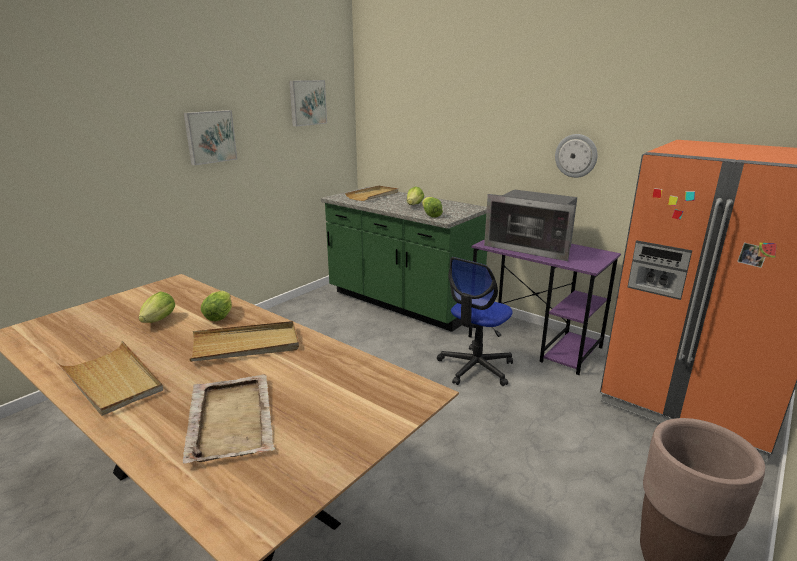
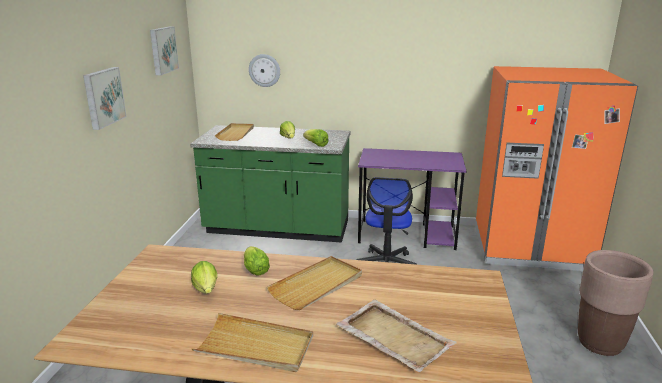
camera: 30 degrees left, 0 degrees up
(532, 247) = (401, 158): microwave -> none
(576, 155) = (419, 82): wall clock -> wall clock (264, 70)

